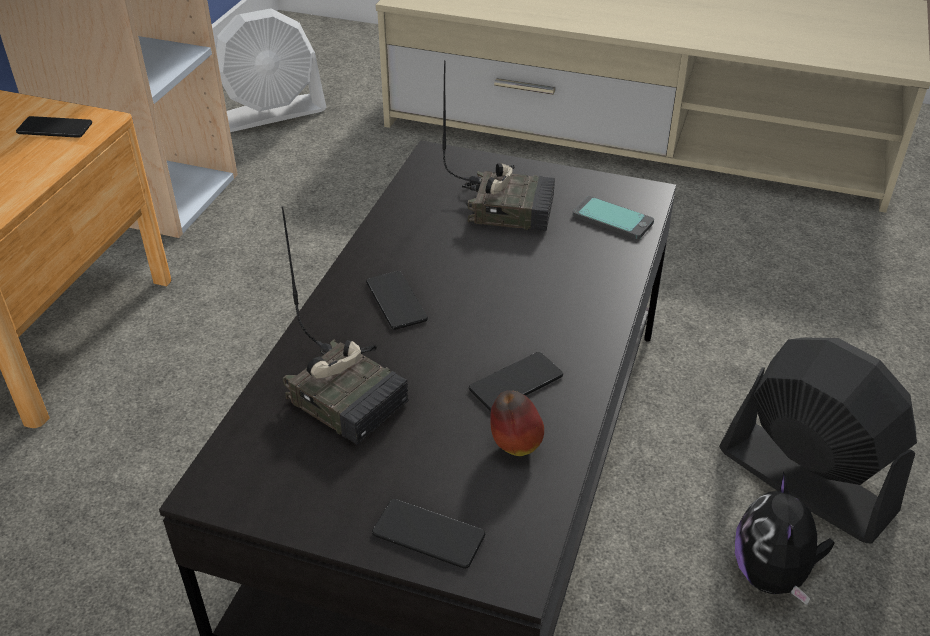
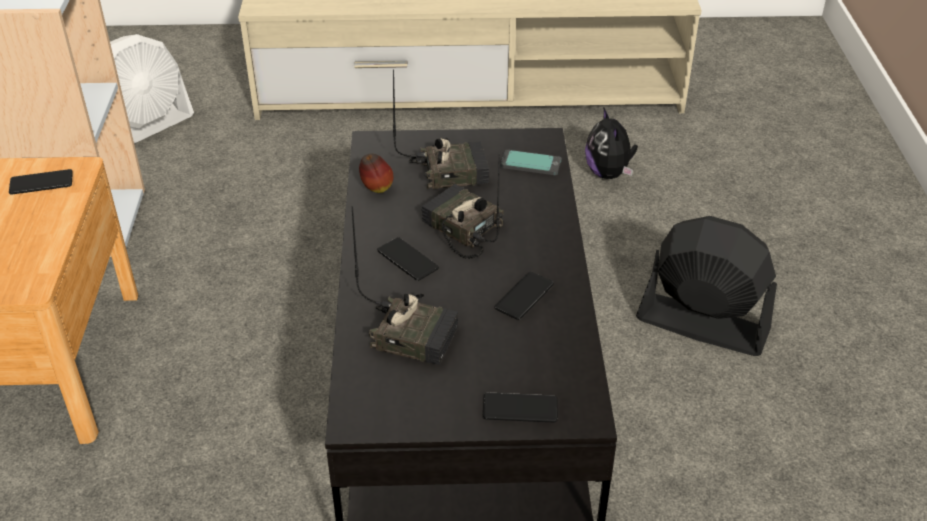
camera: 20 degrees left, 0 degrees up
(482, 279) = (461, 229): none -> radio
(514, 445) = (545, 338): apple -> apple (376, 189)
(772, 575) = (704, 394): plush toy -> plush toy (609, 173)

